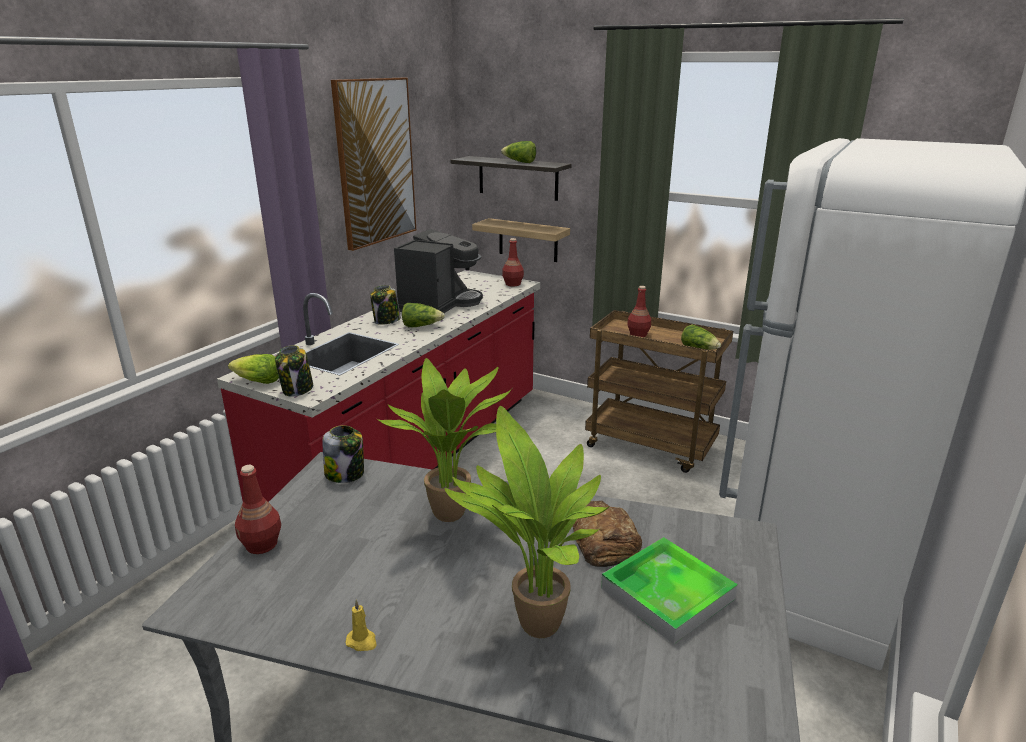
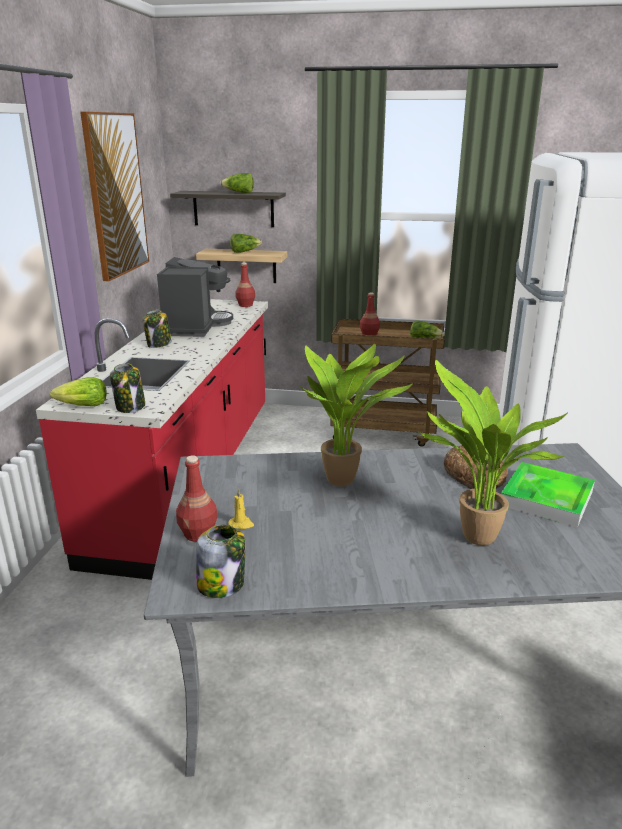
camera: 20 degrees left, 0 degrees up
(345, 474) = (222, 468): jar -> jar (221, 584)
(362, 641) = (355, 579): yellow candle -> yellow candle (241, 524)
(421, 326) = (196, 344): lettuce -> lettuce (244, 252)

